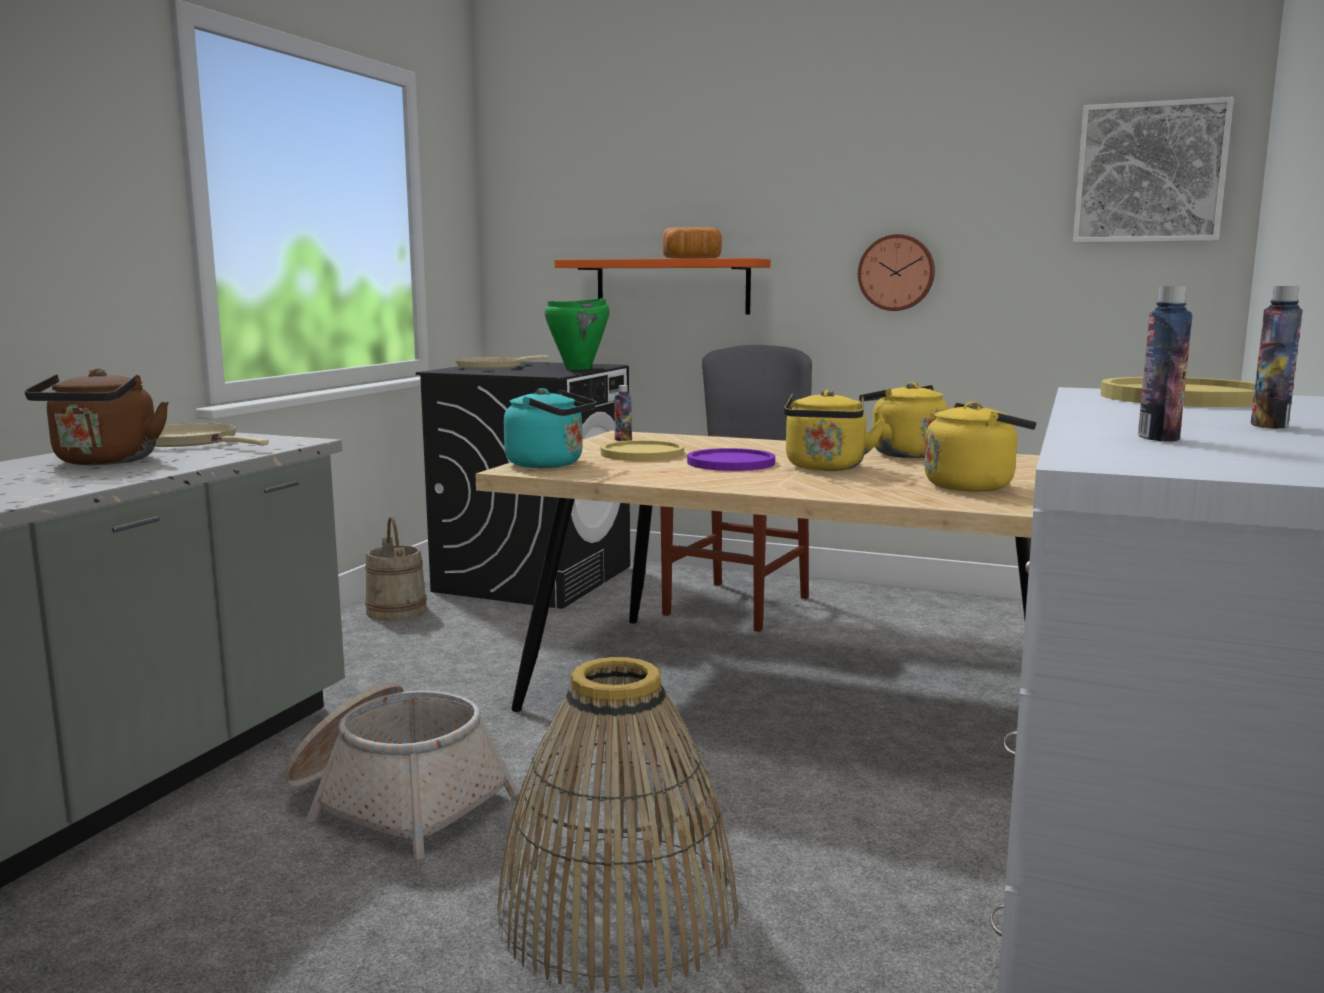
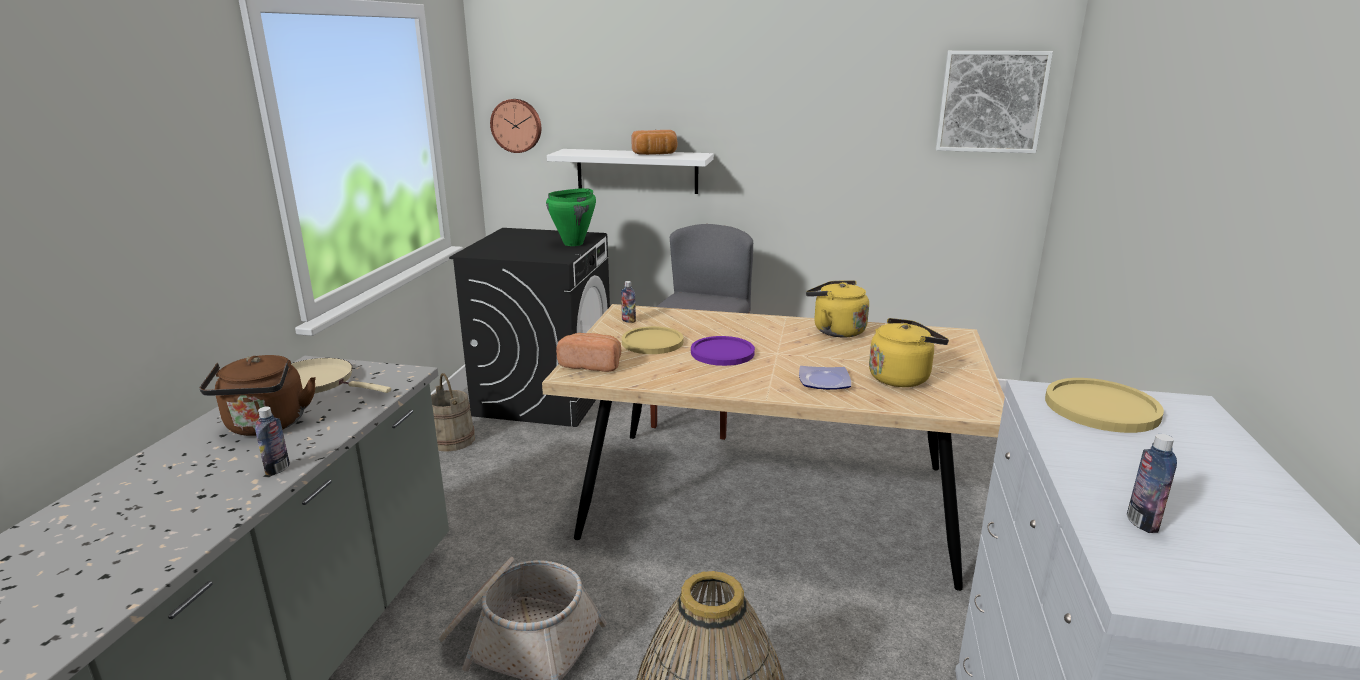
camera: 10 degrees left, 10 degrees up
(492, 367) = (505, 243): beige frying pan -> none
(550, 464) = (592, 364): turquoise kettle -> bread
(672, 286) = (637, 171): orange shelf -> white shelf
(825, 468) = (791, 356): yellow kettle -> none
(859, 484) = (825, 381): none -> plate
(896, 272) = (808, 166): wall clock -> wall clock (517, 125)
(1269, 425) = (1189, 481): bottle -> bottle (277, 469)

